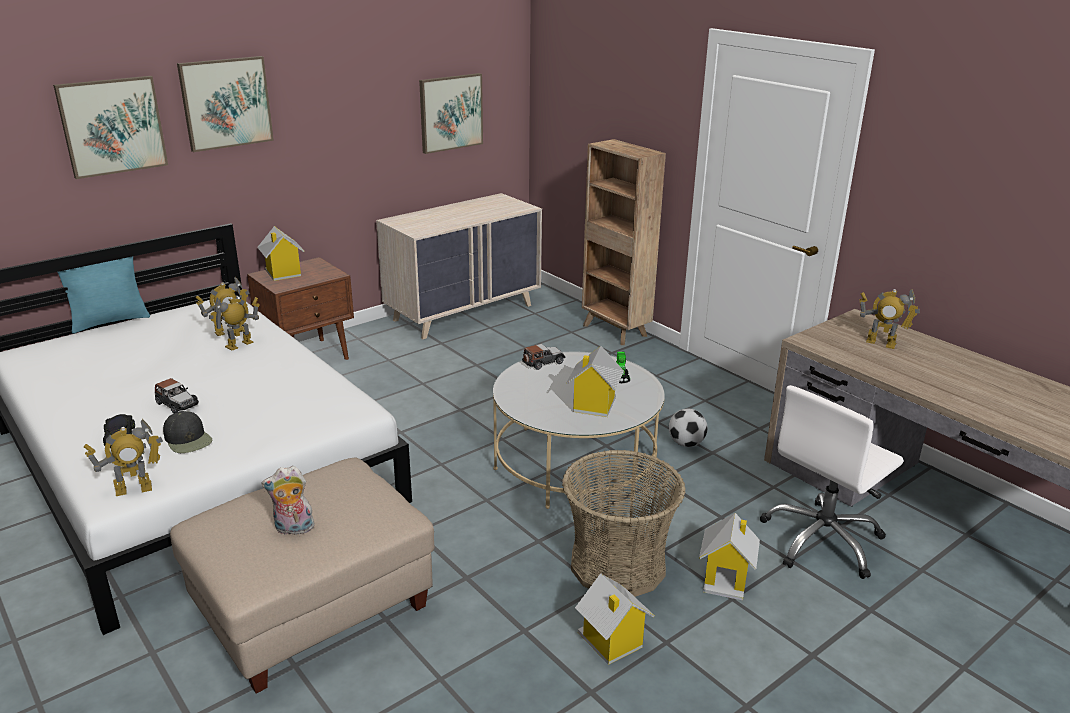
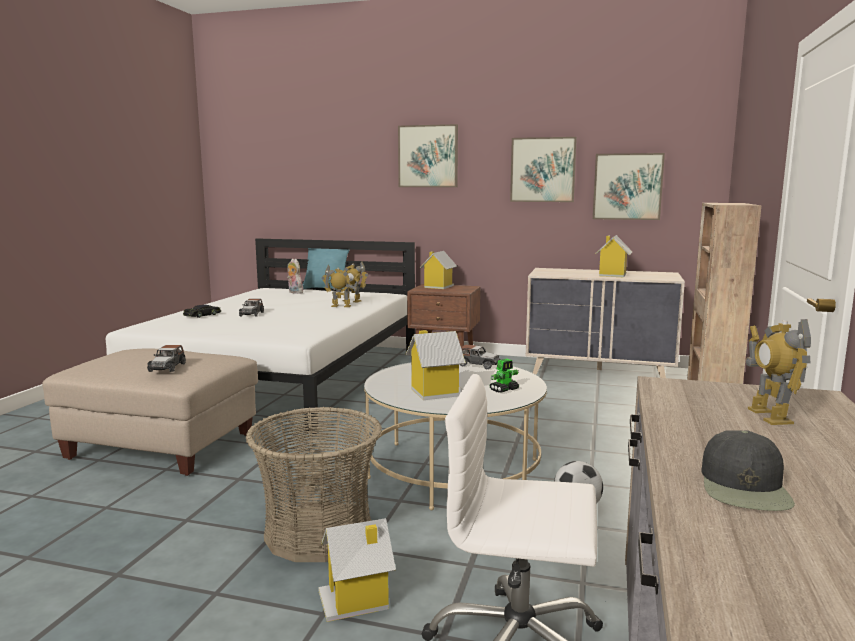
camera: 55 degrees right, 15 degrees down
(112, 126) = (354, 163): picture -> picture (543, 170)
(134, 489) = (149, 328): toy robot -> none
(188, 439) = (214, 324): black cap -> black cap (745, 487)
(293, 529) = (135, 362): plush toy -> plush toy (294, 292)
(355, 512) = (167, 367): none -> toy car
(611, 642) = (196, 563): toy house -> toy house (612, 275)

